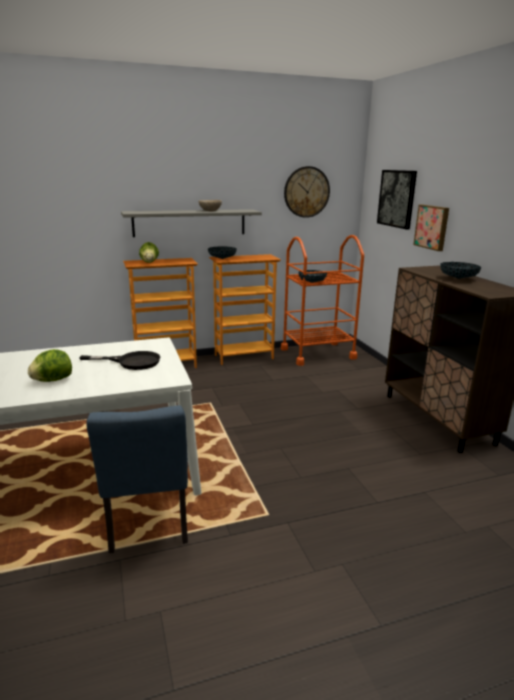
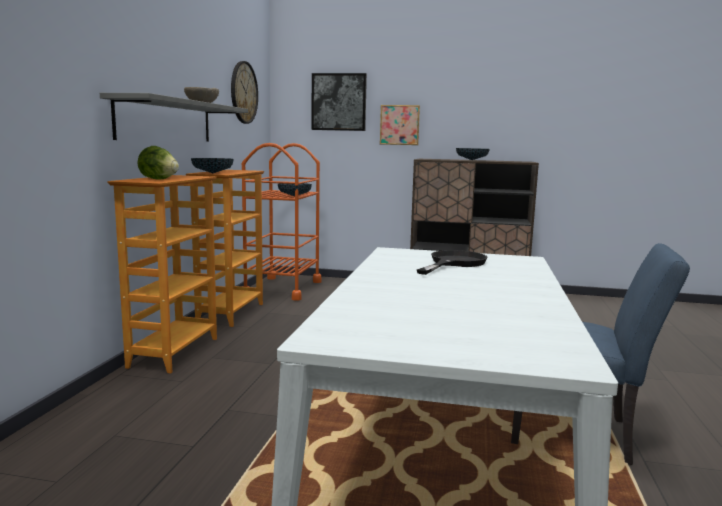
camera: 60 degrees left, 10 degrees down
(52, 380) = (491, 290): lettuce -> none

